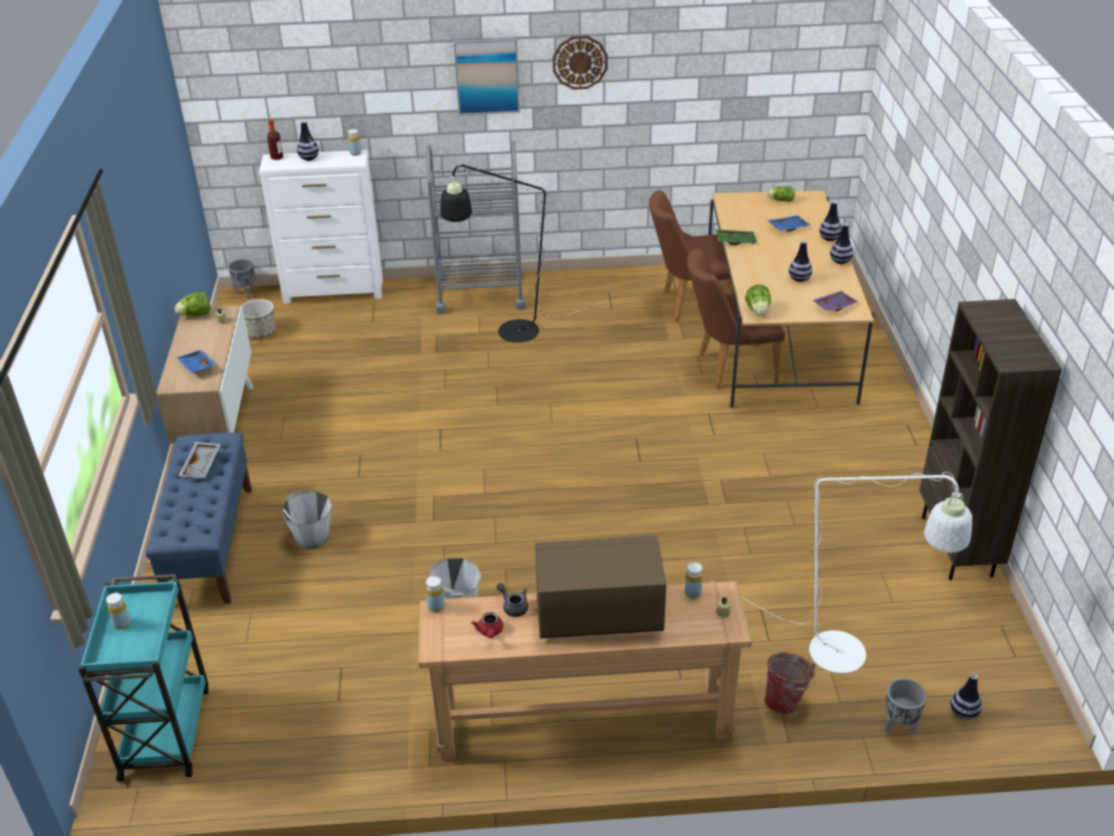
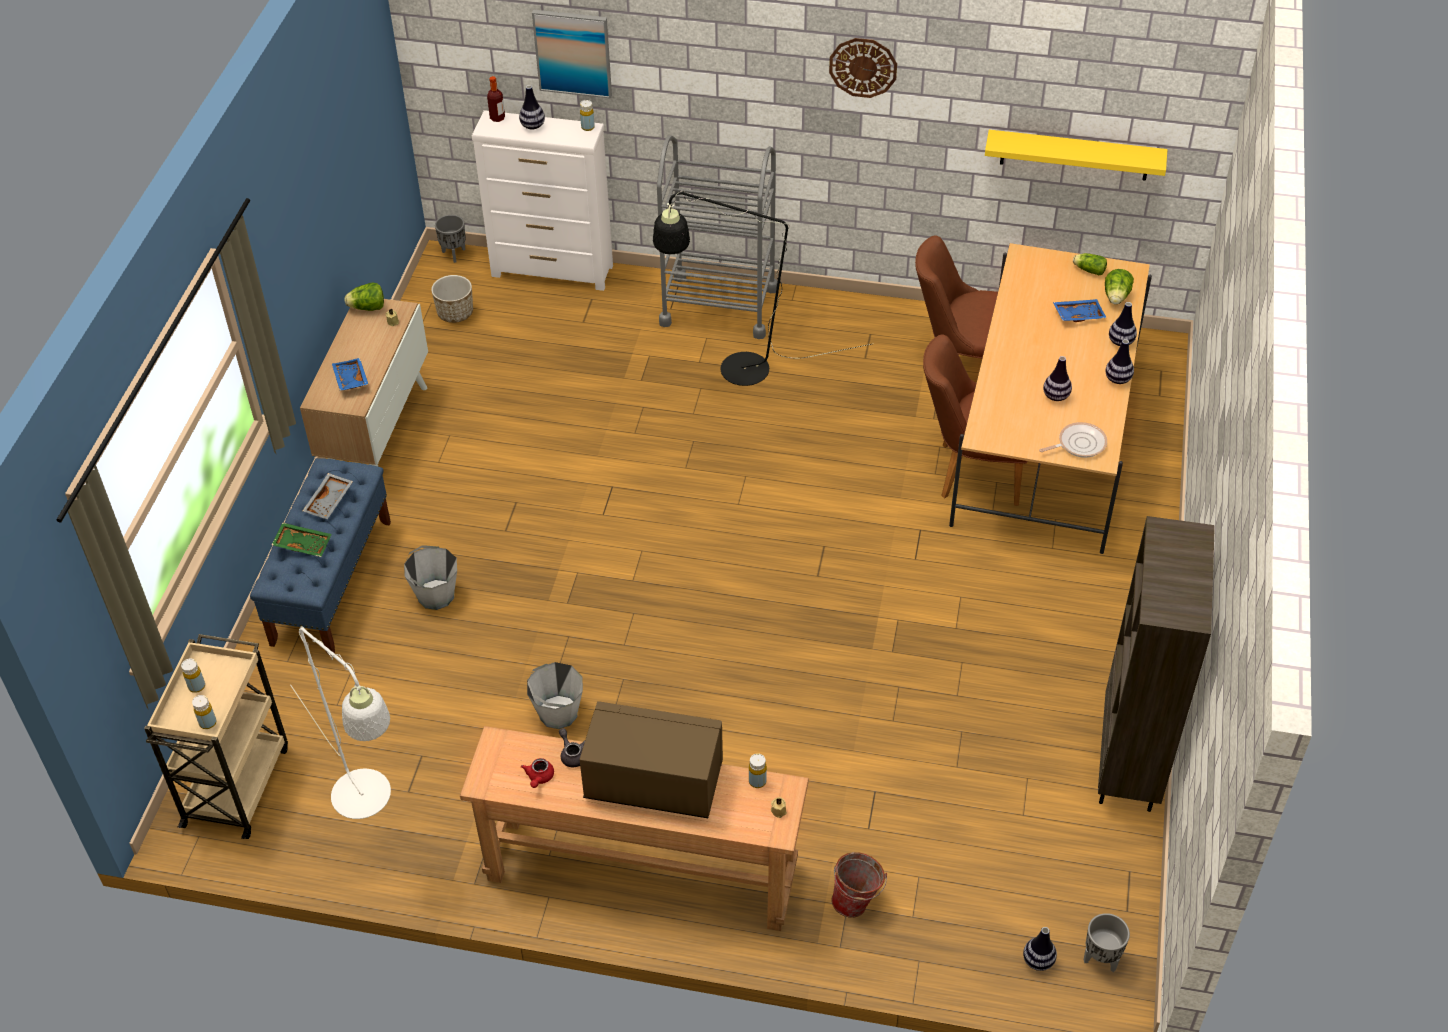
camera: 15 degrees right, 10 degrees up
(165, 731) = (237, 784): turquoise cart -> beige cart
(436, 606) = (497, 737): yellow bottle -> yellow bottle (208, 723)
(487, 76) = (750, 65): picture -> picture (573, 52)
(735, 241) = (1005, 323): green tray -> green tray (303, 544)
(752, 113) = (1075, 155): none -> yellow shelf
(758, 311) = (986, 433): lettuce -> lettuce (1116, 297)
(834, 306) = (1079, 444): purple tray -> frying pan
(851, 659) = (947, 871): white floor lamp -> white floor lamp (369, 805)
(899, 726) = (963, 958): grey planter -> grey planter (1101, 959)

